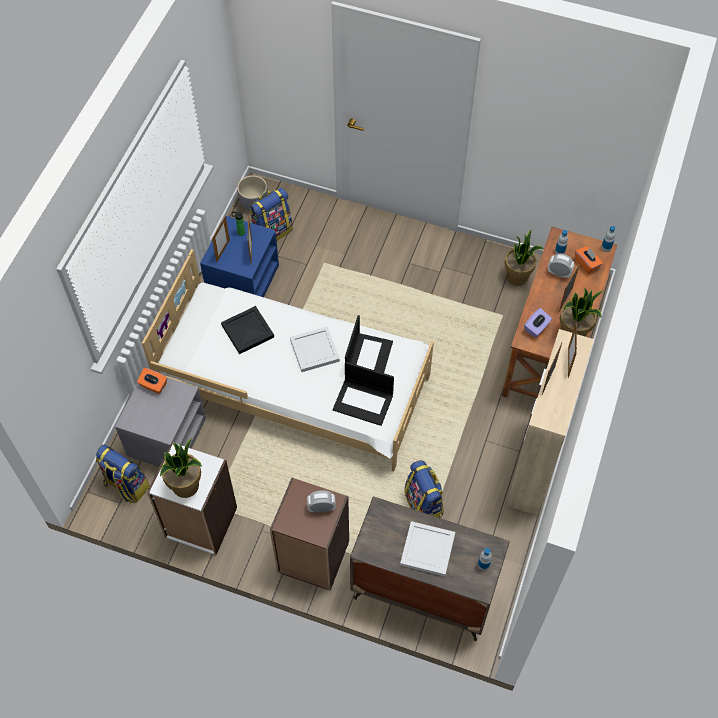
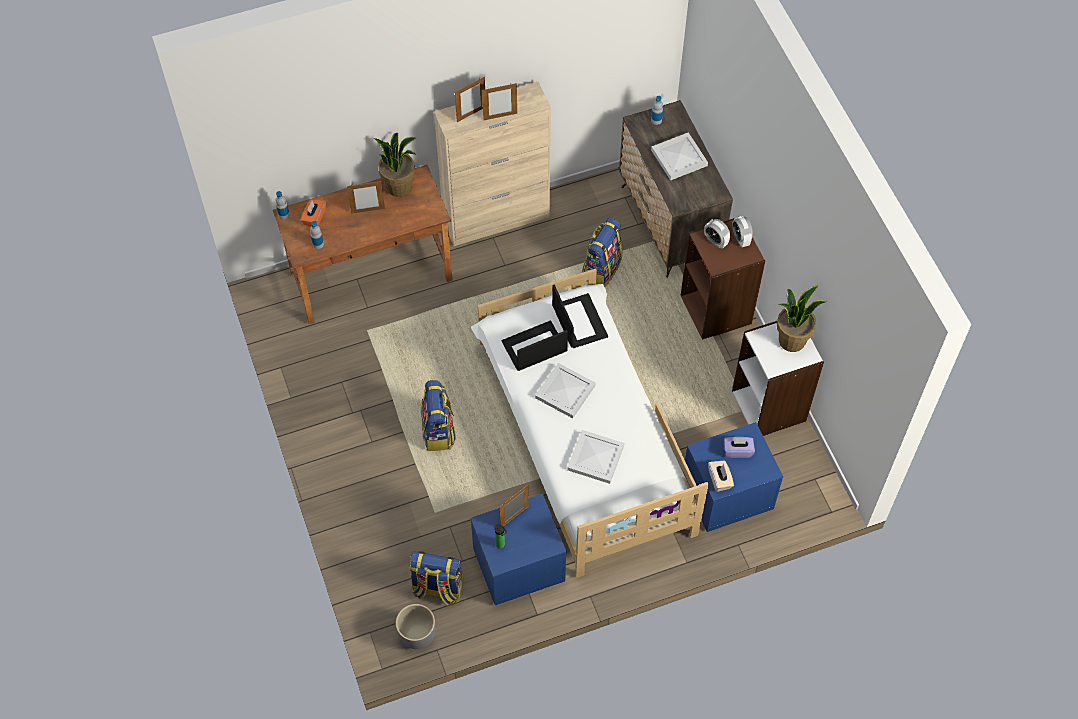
camera: 130 degrees left, 0 degrees up
(126, 485) = (796, 487): backpack -> backpack (439, 431)
(153, 385) = (719, 480): orange tissue box -> beige tissue box
(166, 436) = (727, 495): grey nightstand -> blue nightstand
(223, 251) = (535, 542): picture frame -> none
(247, 332) = (596, 457): black tray -> white tray
(517, 277) = (312, 346): potted plant -> none
(536, 328) = (416, 213): purple tissue box -> purple tissue box (737, 451)
(559, 273) = (343, 231): alarm clock -> alarm clock (740, 239)

